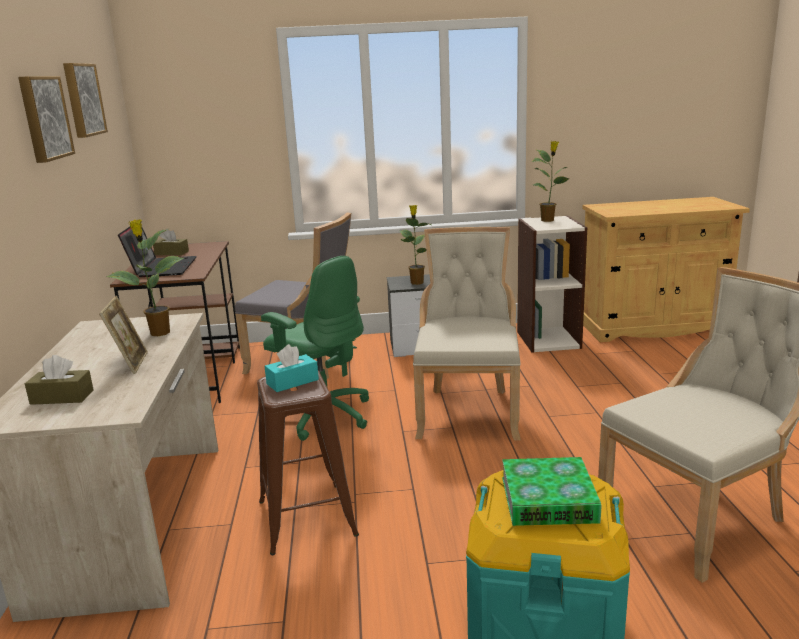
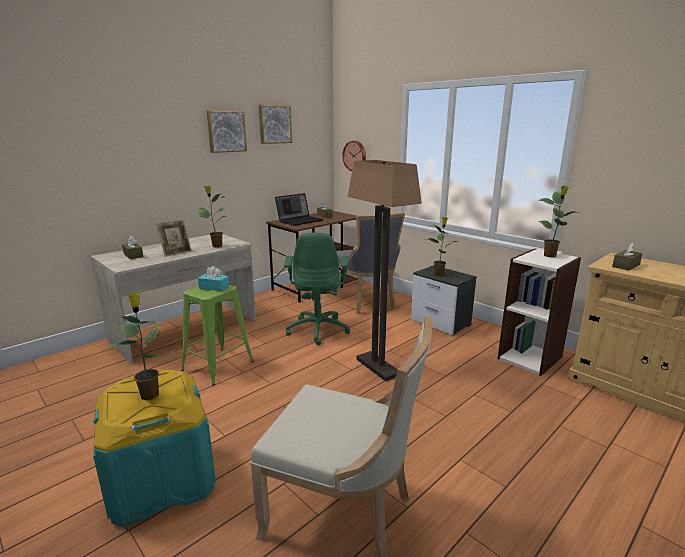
camera: 50 degrees right, 0 degrees up
(189, 145) = (355, 156): none -> wall clock
(307, 517) = (218, 365): brown stool -> green stool
(468, 411) = (378, 367): beige chair -> floor lamp
(548, 499) = (149, 394): book -> potted plant
(622, 210) = (626, 266): none -> brown tissue box

